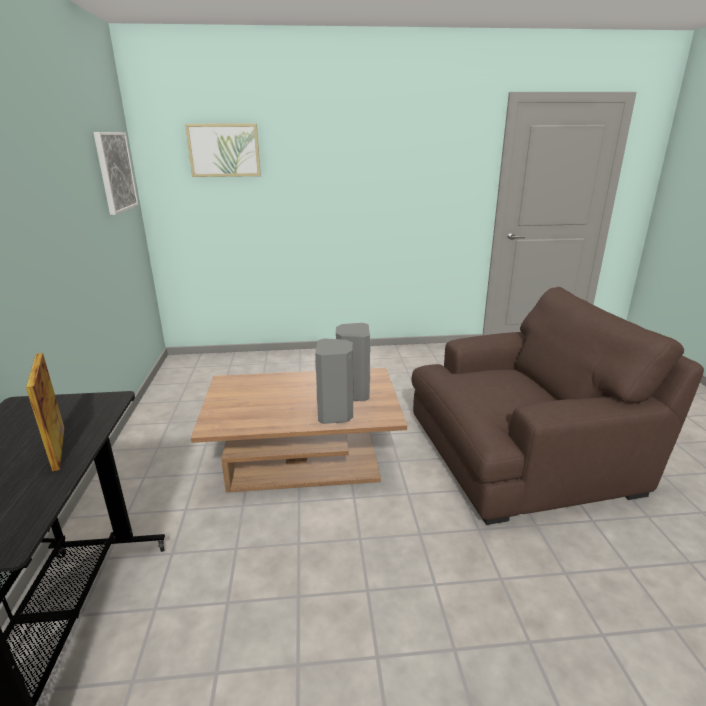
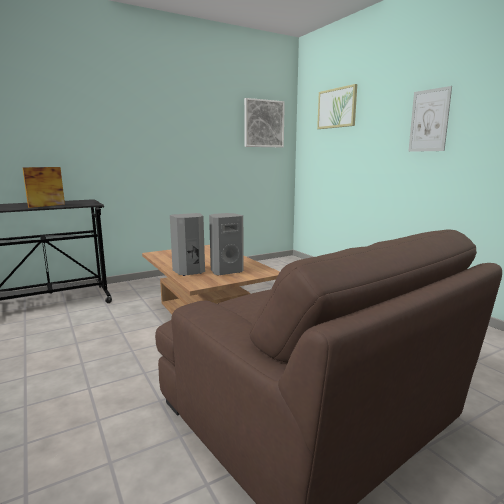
camera: 65 degrees right, 10 degrees down
(362, 176) = (429, 120): none -> picture

